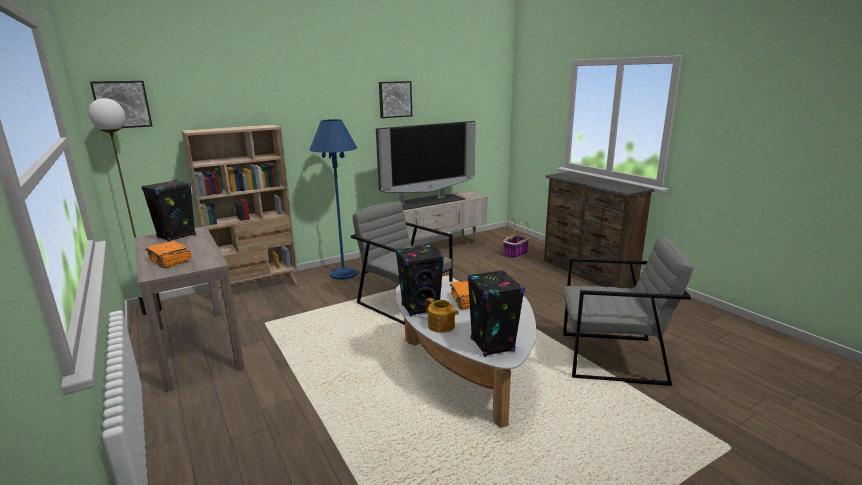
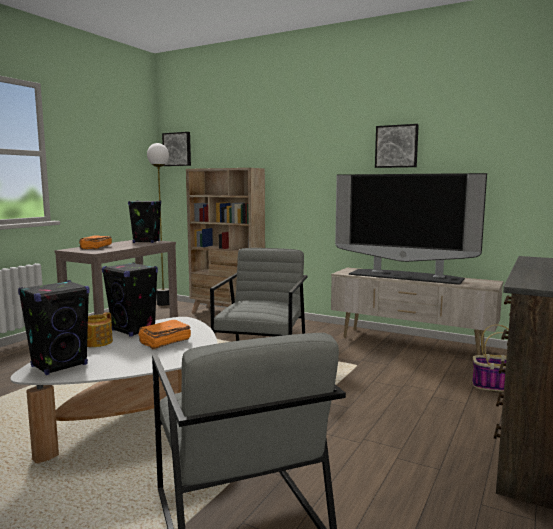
camera: 60 degrees right, 10 degrees down
(343, 274) = (292, 328): blue floor lamp -> none

